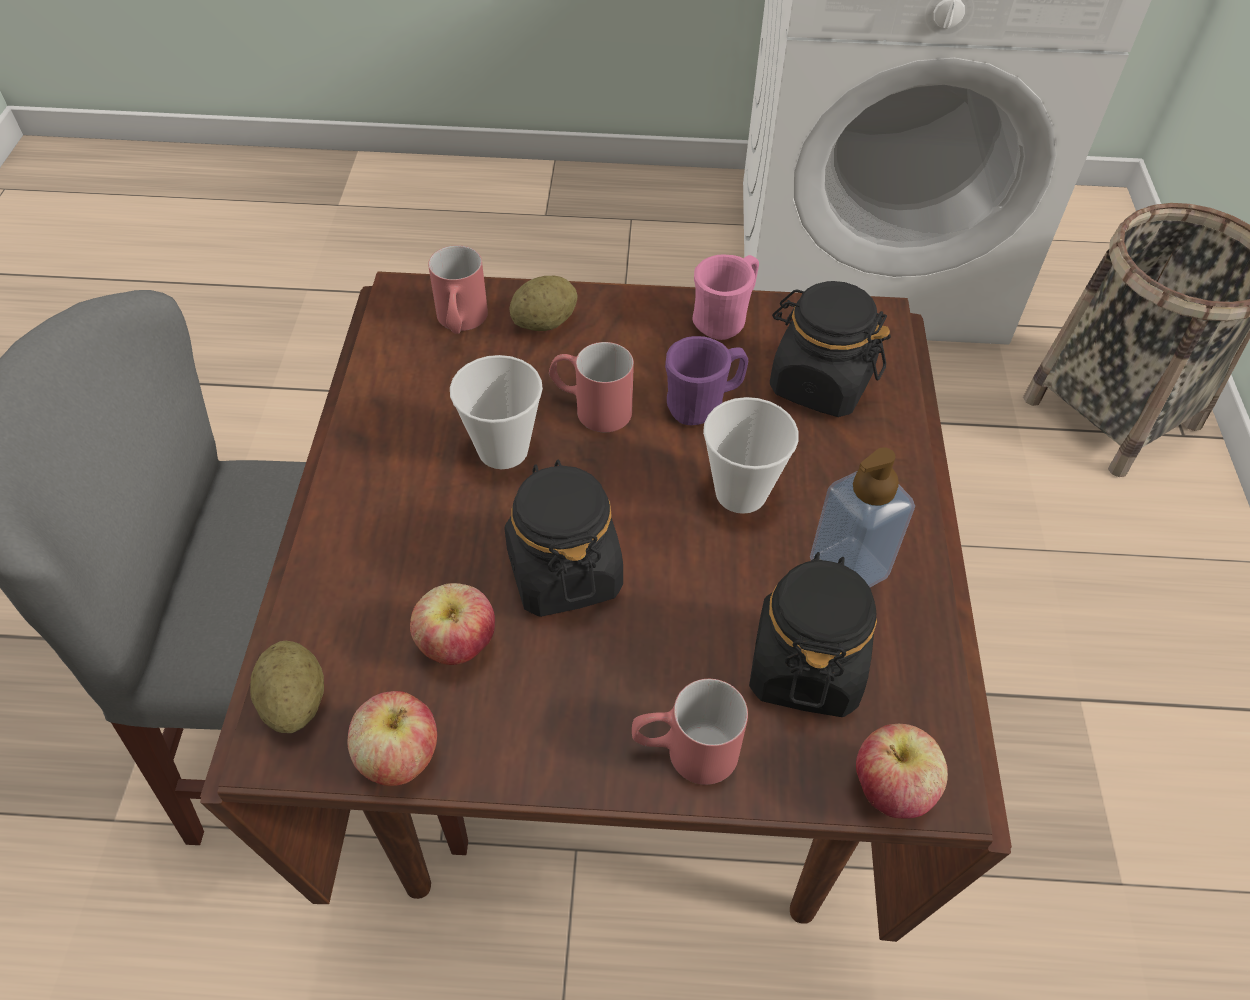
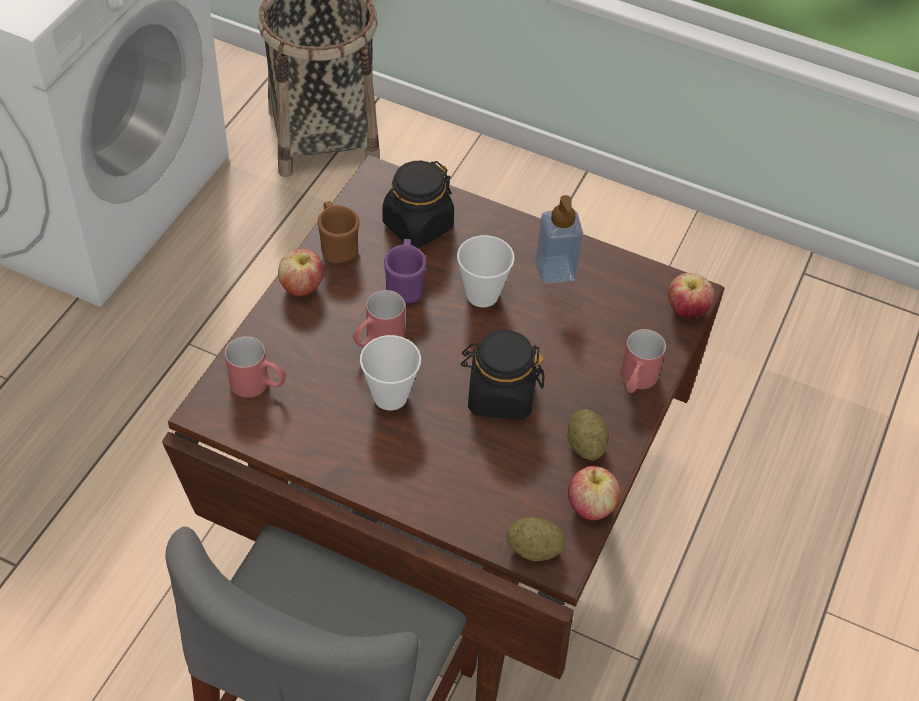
camera: 70 degrees left, 0 degrees up
(457, 645) = (529, 460): apple -> apple (301, 287)
(544, 322) = (285, 339): potato -> potato (585, 445)
(725, 319) = (337, 247): pink mug -> brown mug
(805, 666) = (607, 314): black jar -> none

